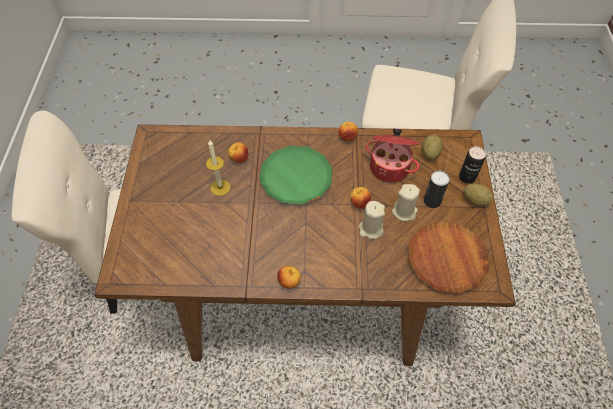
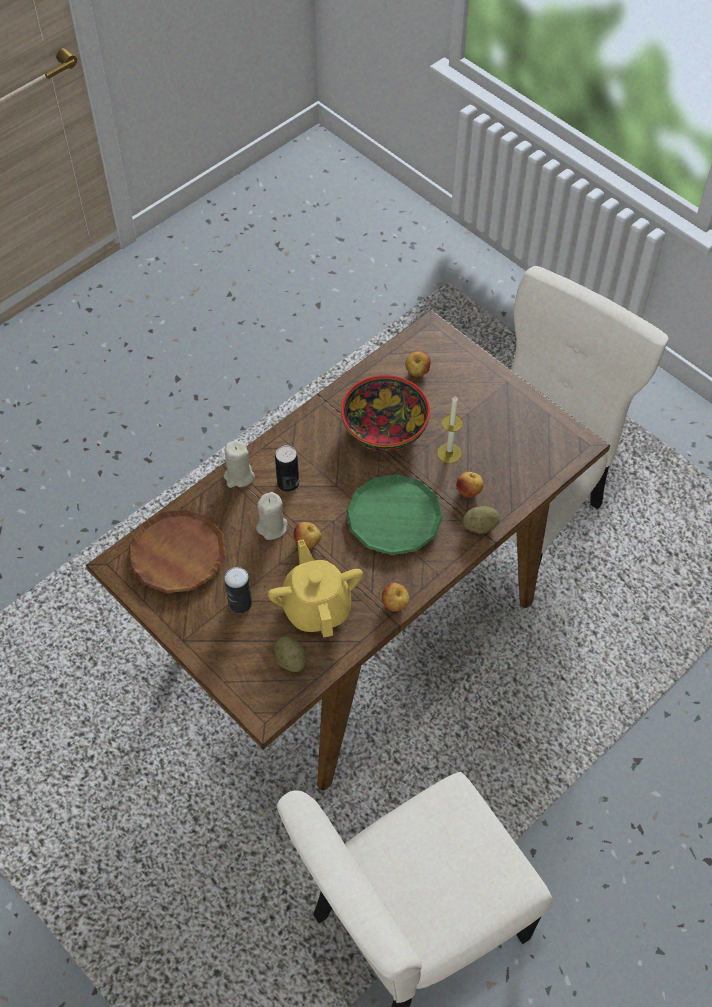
camera: 135 degrees right, 0 degrees up
(236, 234) = (383, 429): none -> bowl
(289, 282) = (294, 429): apple -> apple (417, 372)
(390, 167) = (316, 607): cooking pot -> yellow teapot
(404, 211) = (257, 570): beige candle -> beige candle (239, 476)
(467, 177) = (227, 662): can -> can (288, 483)
(475, 200) = (197, 640): potato -> potato (480, 526)

